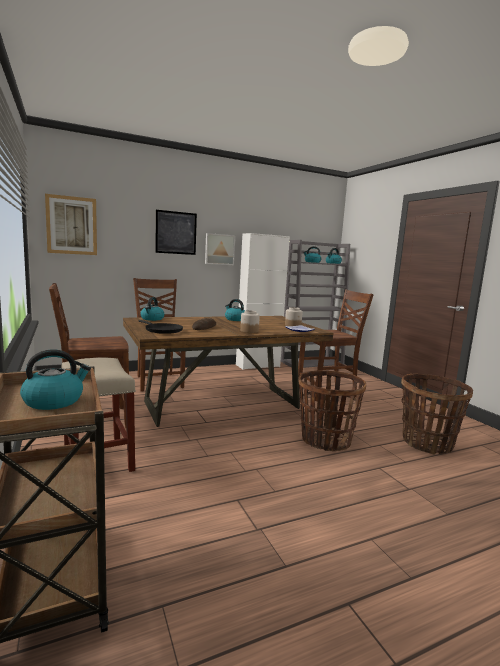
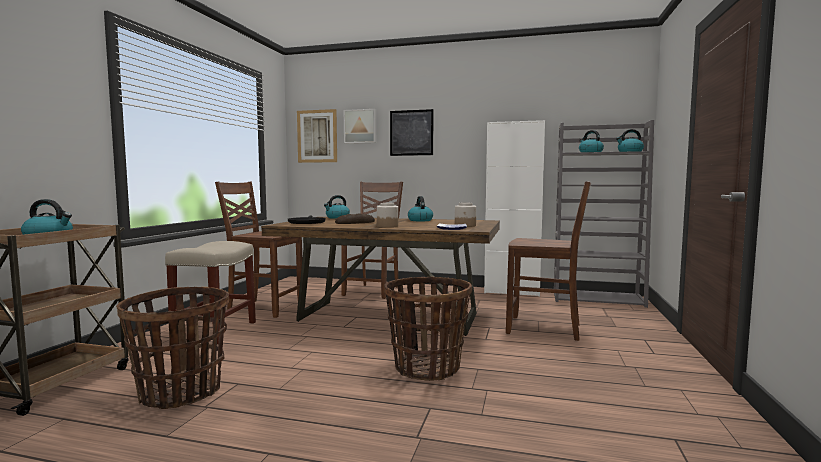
camera: 40 degrees right, 5 degrees down
(219, 249) = (462, 146): picture -> picture (360, 126)
(427, 443) = (569, 408): basket -> basket (180, 392)

